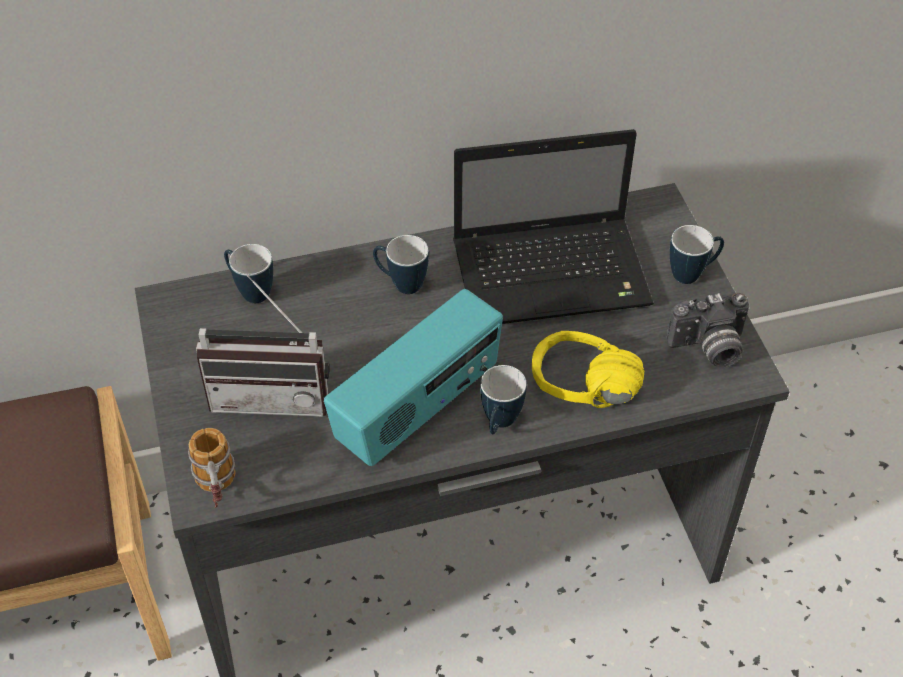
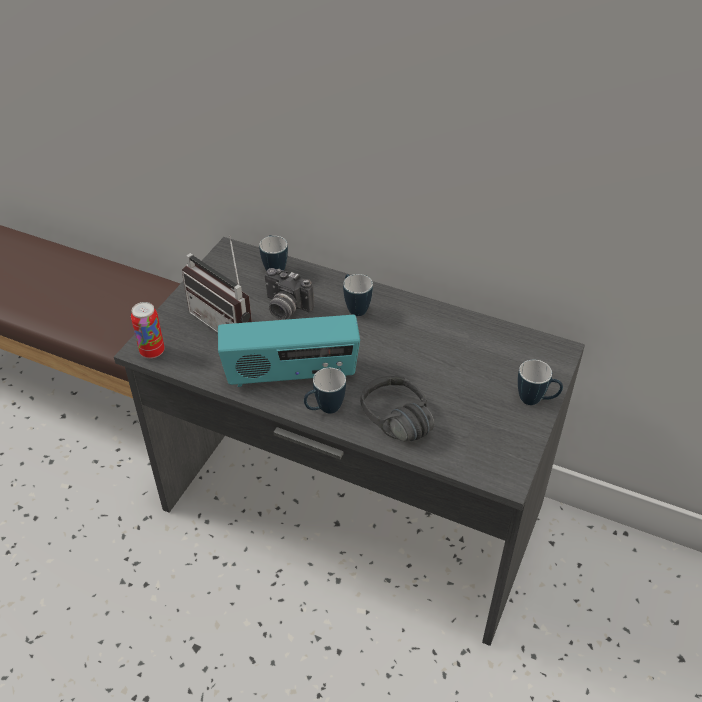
camera: 40 degrees right, 5 degrees down
(218, 491) = (152, 351): mug -> can
(554, 273) = (448, 351): laptop -> none
(581, 397) = (387, 425): yellow headphones -> black headphones
(708, 348) = (497, 447): camera -> camera (285, 308)

